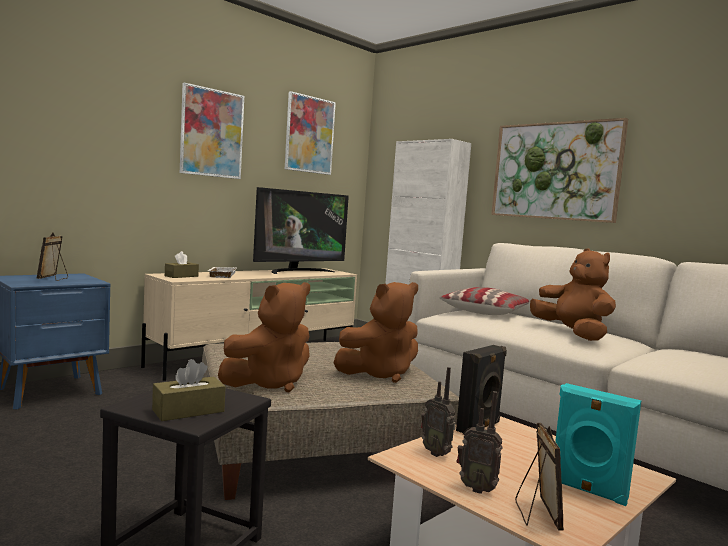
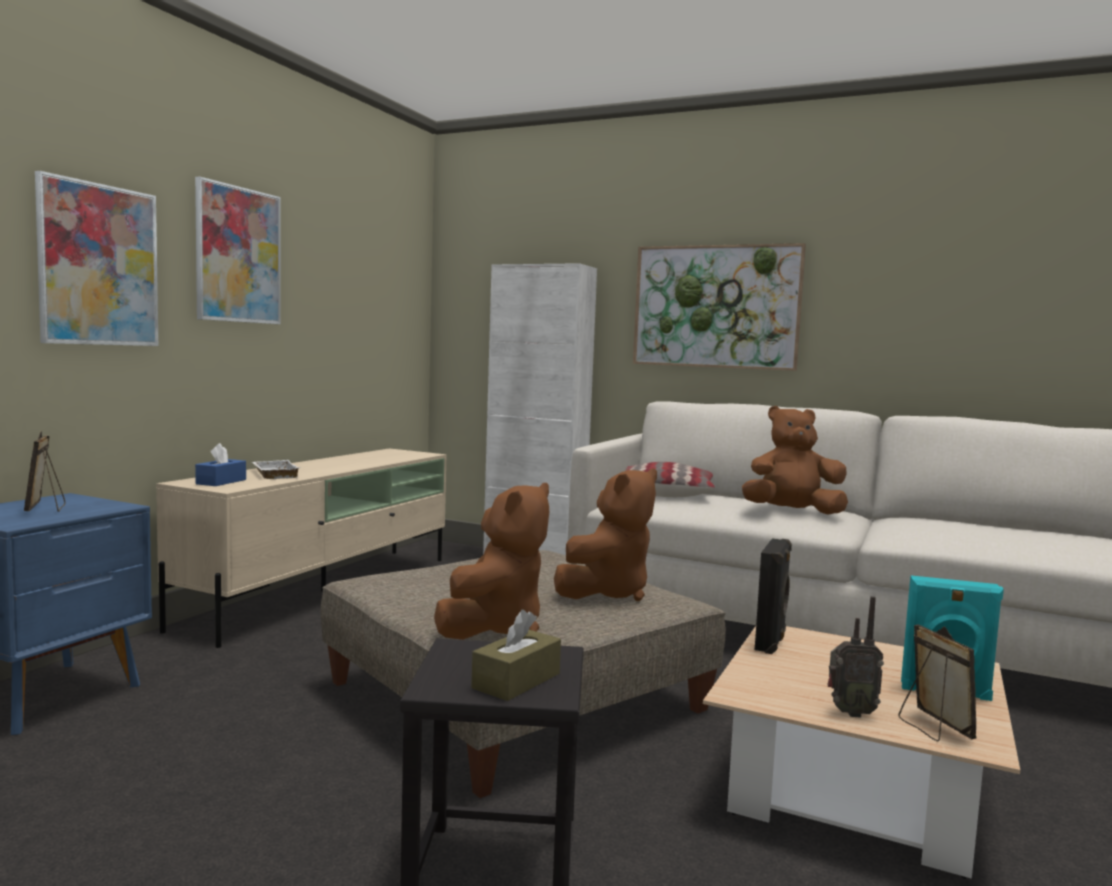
camera: 20 degrees left, 0 degrees up
(181, 276) = (221, 482): brown tissue box -> blue tissue box
(298, 271) = (365, 457): television -> none
(309, 134) = (362, 254): picture -> picture (99, 265)
(437, 453) = (766, 680): radio -> none
(572, 334) = (792, 512): brown plush toy -> brown plush toy turned 45 degrees counterclockwise

